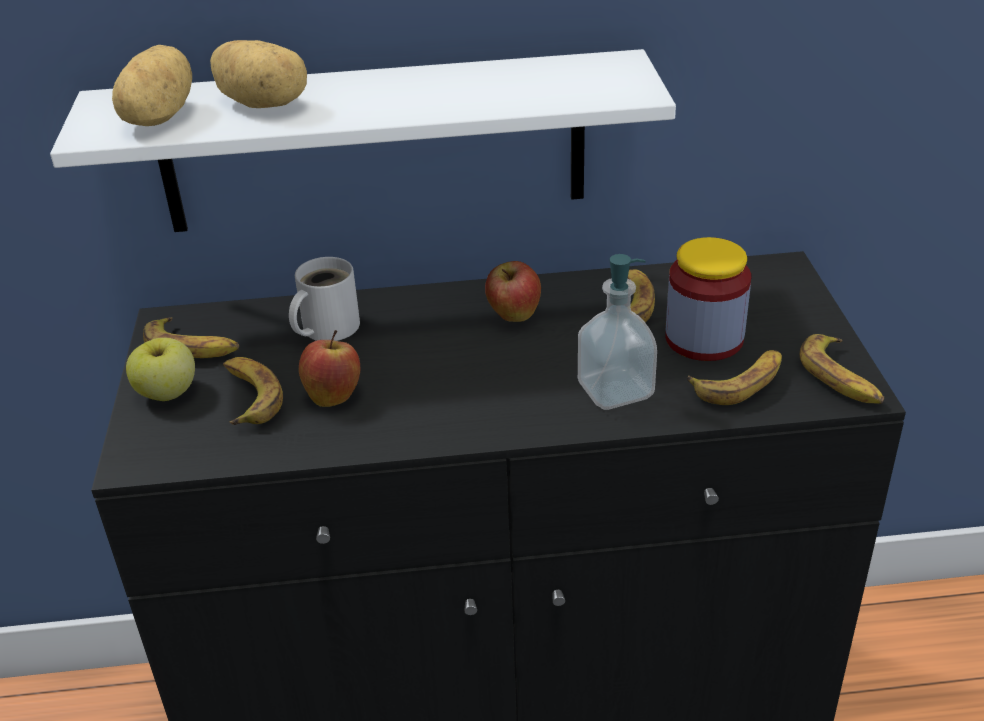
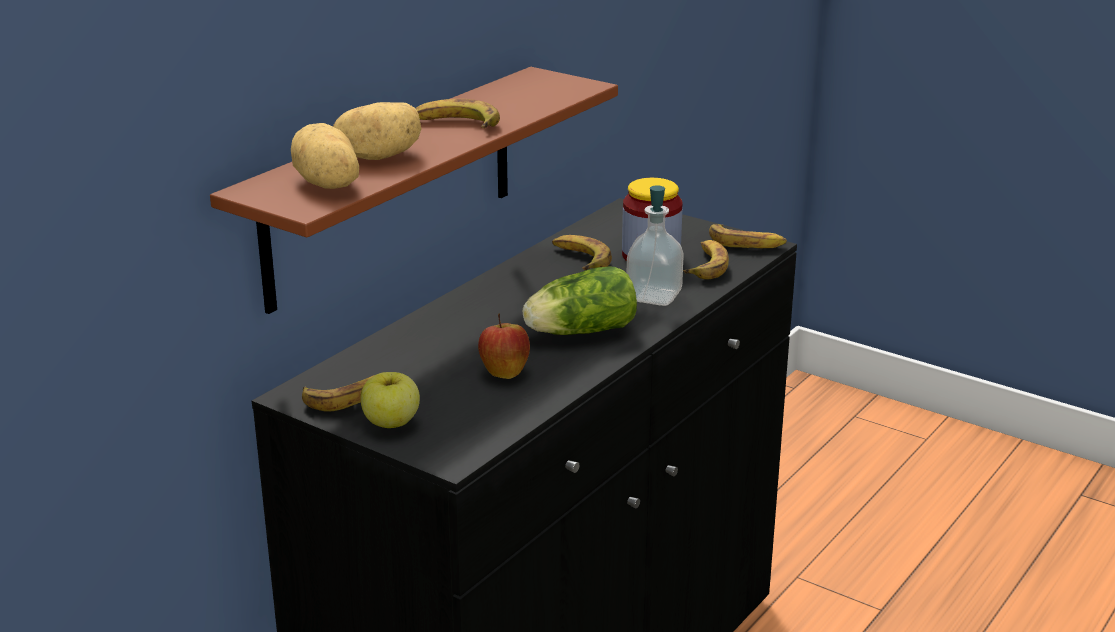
camera: 50 degrees left, 10 degrees down
(248, 397) = (451, 398): banana -> banana (455, 124)
(325, 328) = (420, 347): white mug -> none
(373, 143) = (392, 186): white shelf -> brown shelf
(470, 390) = (578, 332): none -> lettuce
(513, 316) = (526, 291): apple -> none

